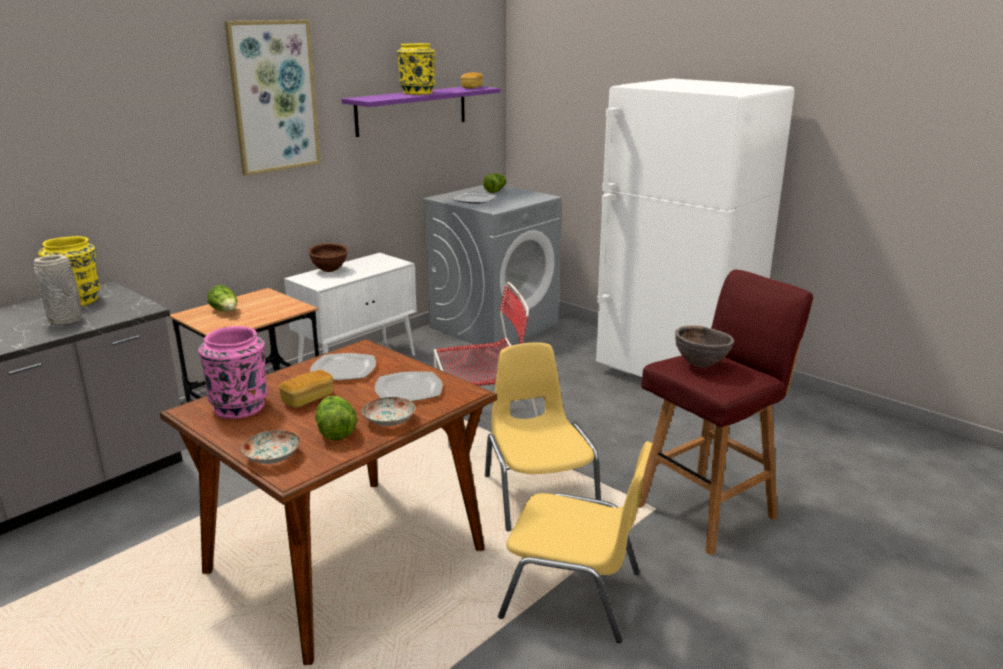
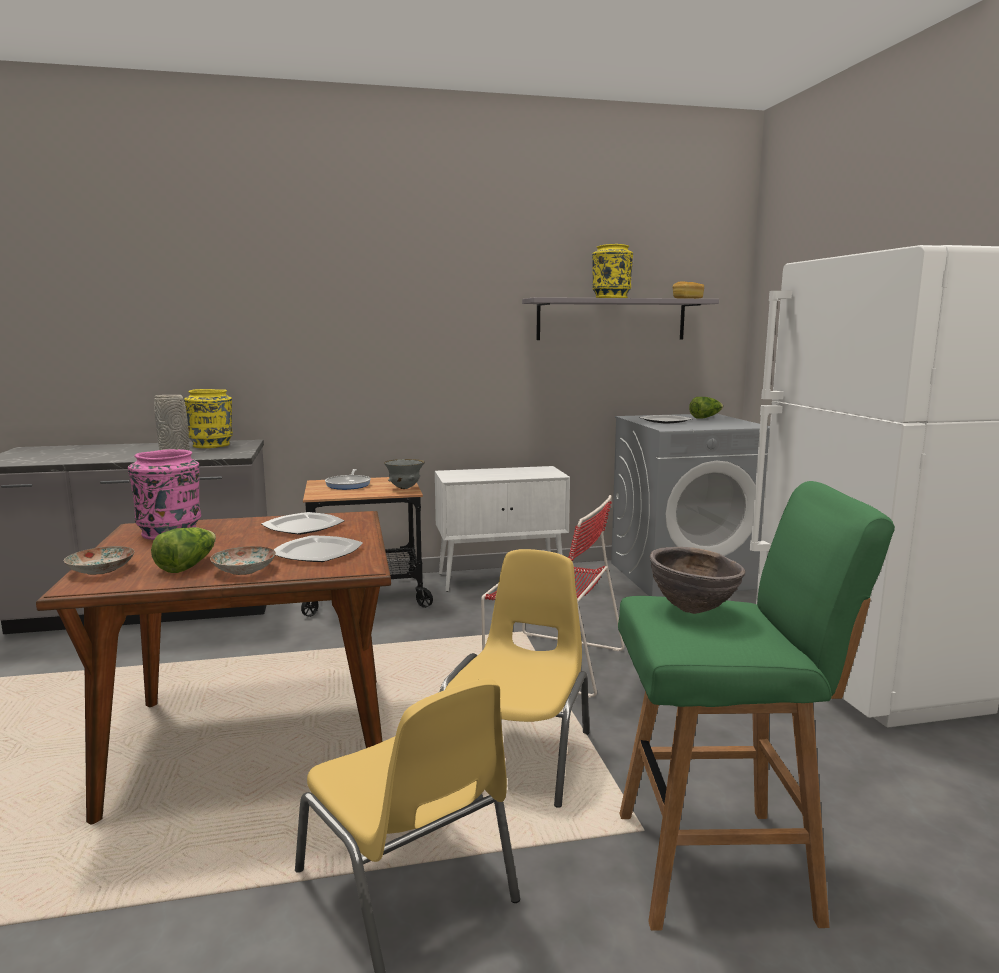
camera: 35 degrees right, 10 degrees down
(225, 311) = (349, 484): lettuce -> frying pan
(273, 97) = (444, 290): picture -> none
(289, 304) = (405, 488): none -> grey bowl
(308, 399) = (226, 539): bread -> none
(329, 271) = (481, 471): brown bowl -> none
(412, 110) = (611, 319): purple shelf -> grey shelf
(708, 511) = (720, 866): red stool -> green stool

